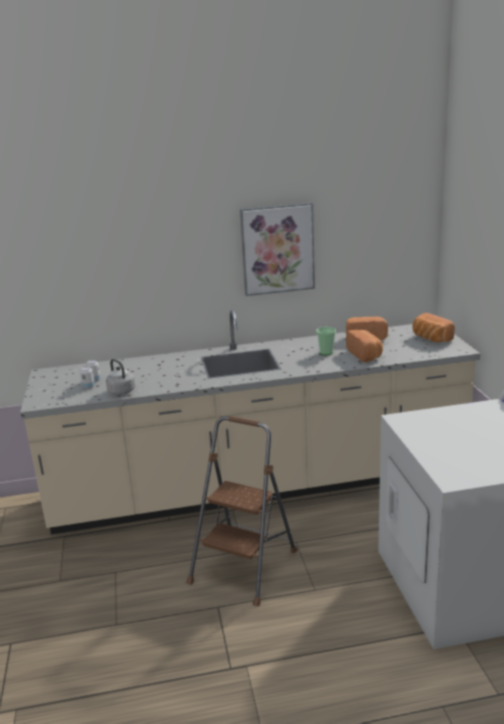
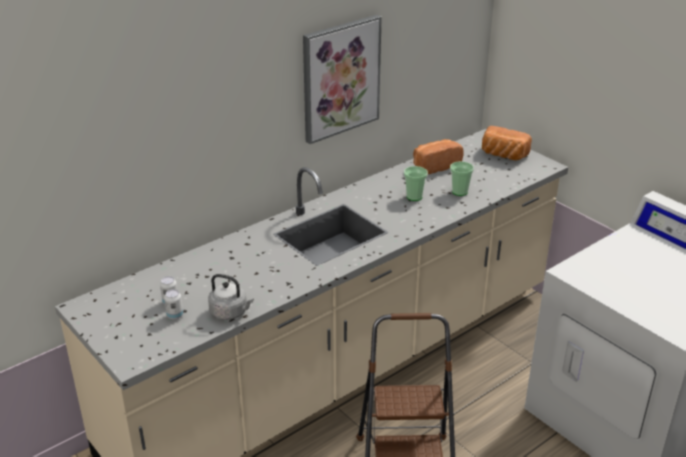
camera: 30 degrees left, 10 degrees up
(365, 355) = (459, 192): bread -> cup

